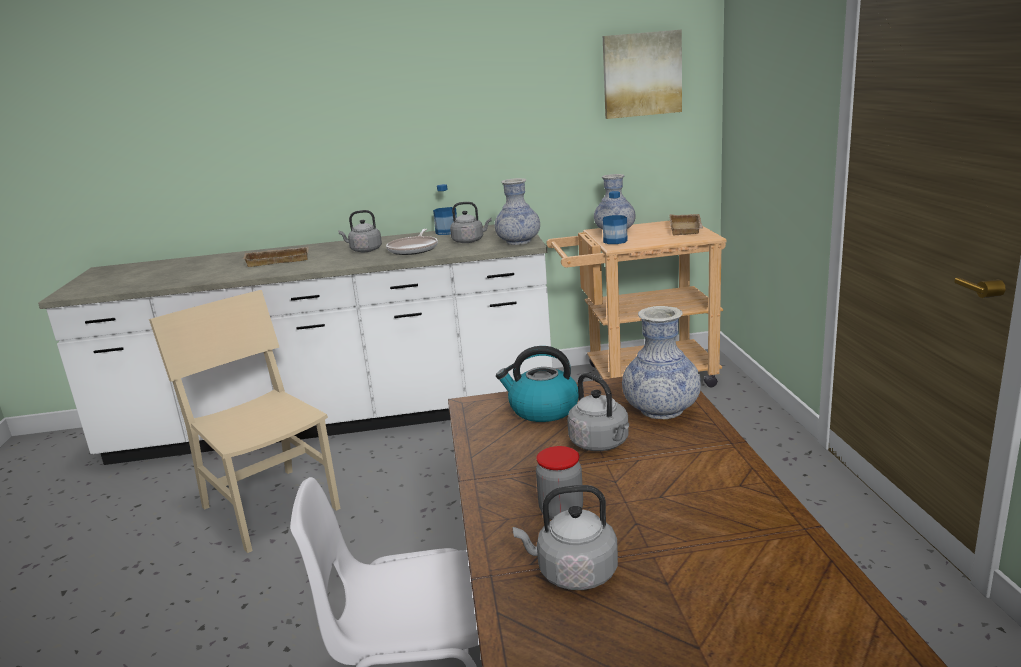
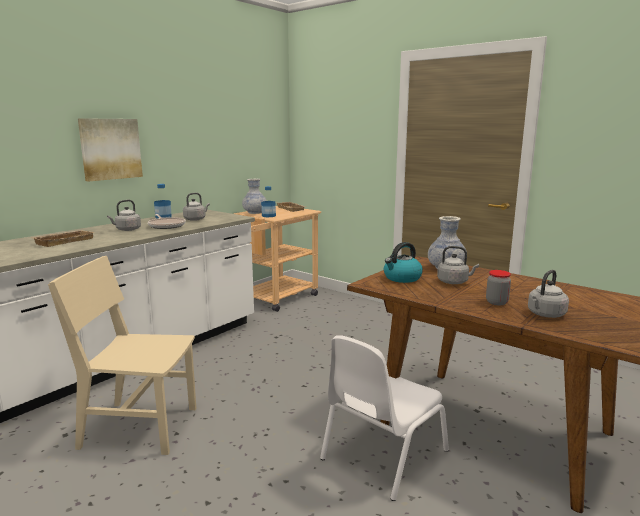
camera: 45 degrees left, 5 degrees down
(518, 242) = (231, 217): vase -> none
(641, 74) = (257, 122): picture -> picture (110, 149)

